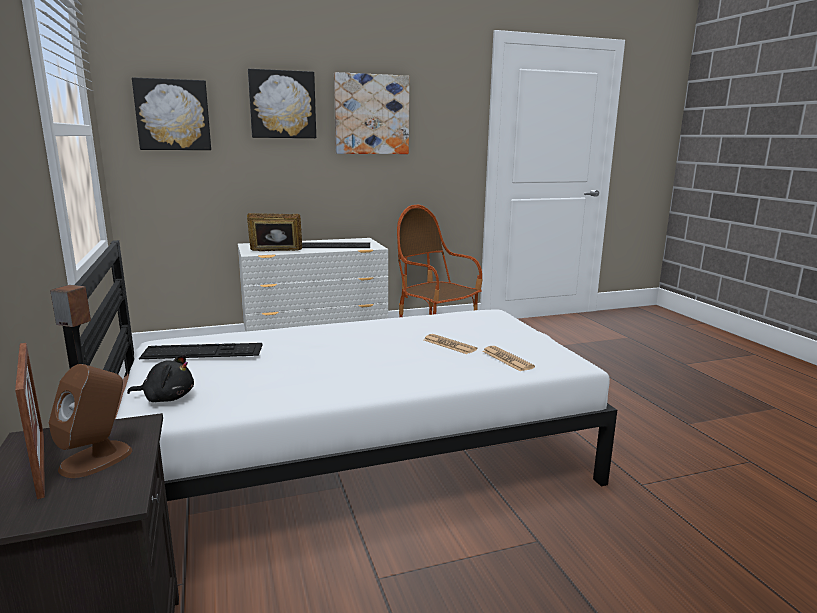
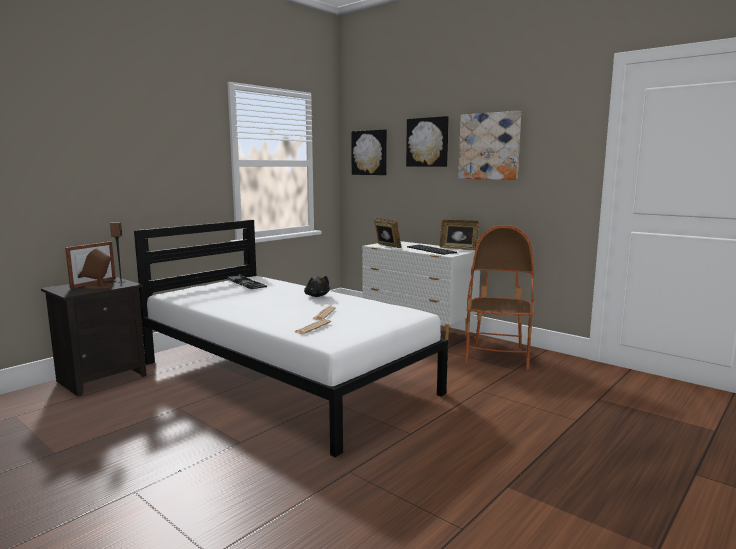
camera: 60 degrees right, 5 degrees down
(167, 398) = (189, 291): black plush toy -> black plush toy (317, 296)
(347, 239) = (458, 248): none -> picture frame

